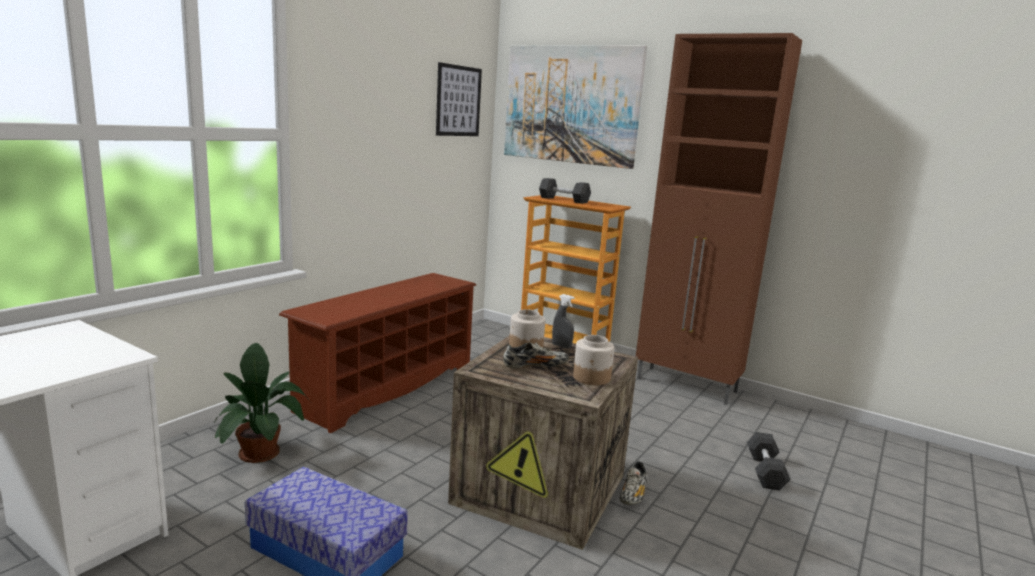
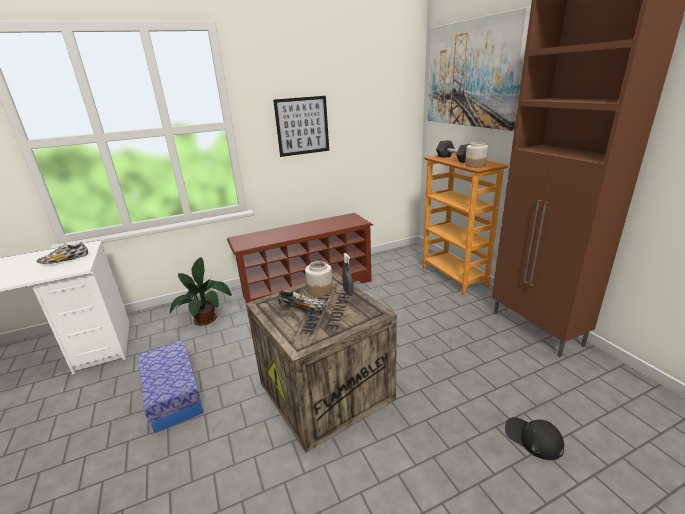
camera: 35 degrees right, 10 degrees up
(458, 101) = (383, 82): picture -> picture (302, 126)
(592, 378) = (329, 328): jar -> jar (475, 165)
(633, 495) = (387, 420): shoe -> shoe (65, 261)
(765, 471) = (533, 438): grey dumbbell -> black cap

